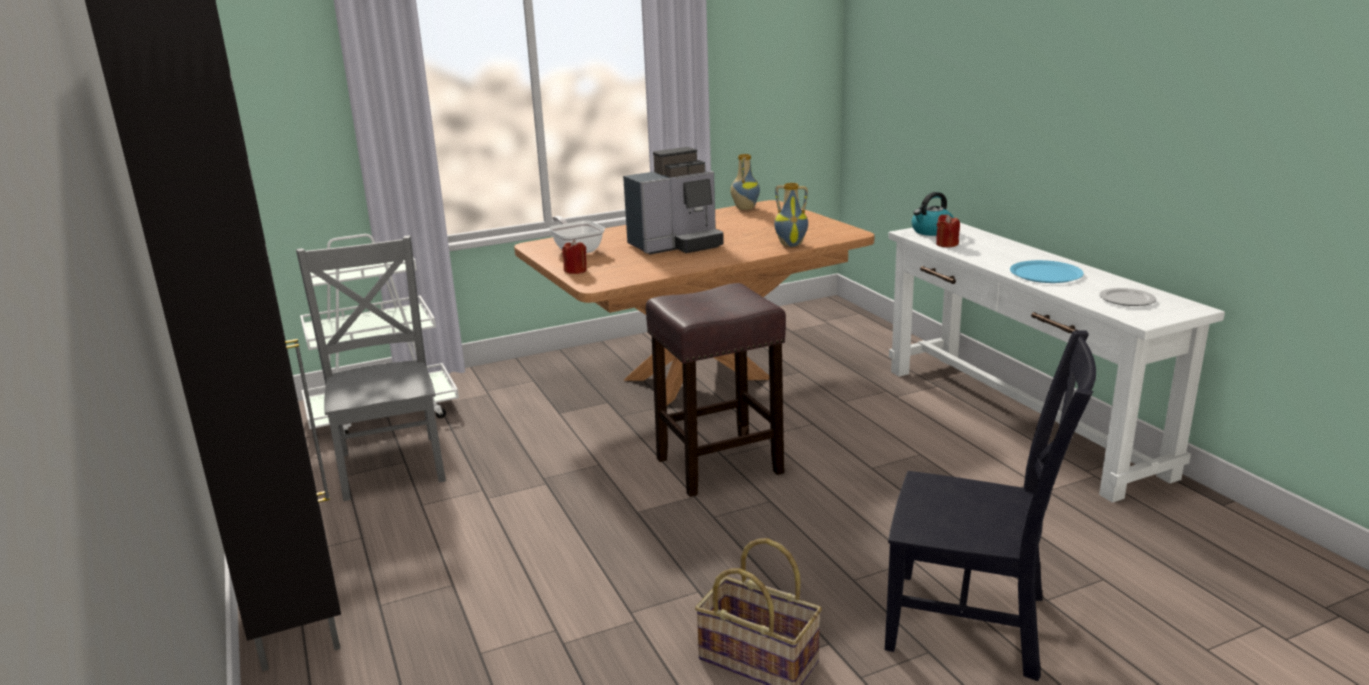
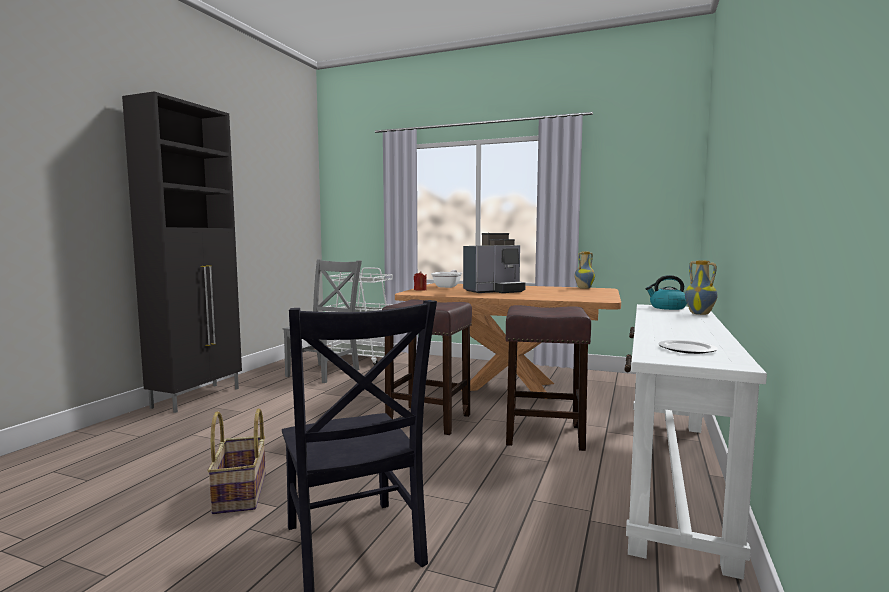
camera: 45 degrees right, 15 degrees down
(677, 245) = (494, 291): coffee machine -> coffee machine turned 45 degrees counterclockwise
(791, 244) = (551, 298): vase -> vase (700, 313)
(859, 428) = (542, 435): none -> brown stool
(946, 244) = (653, 312): red candle -> none
(1045, 273) = (672, 330): blue plate -> none

